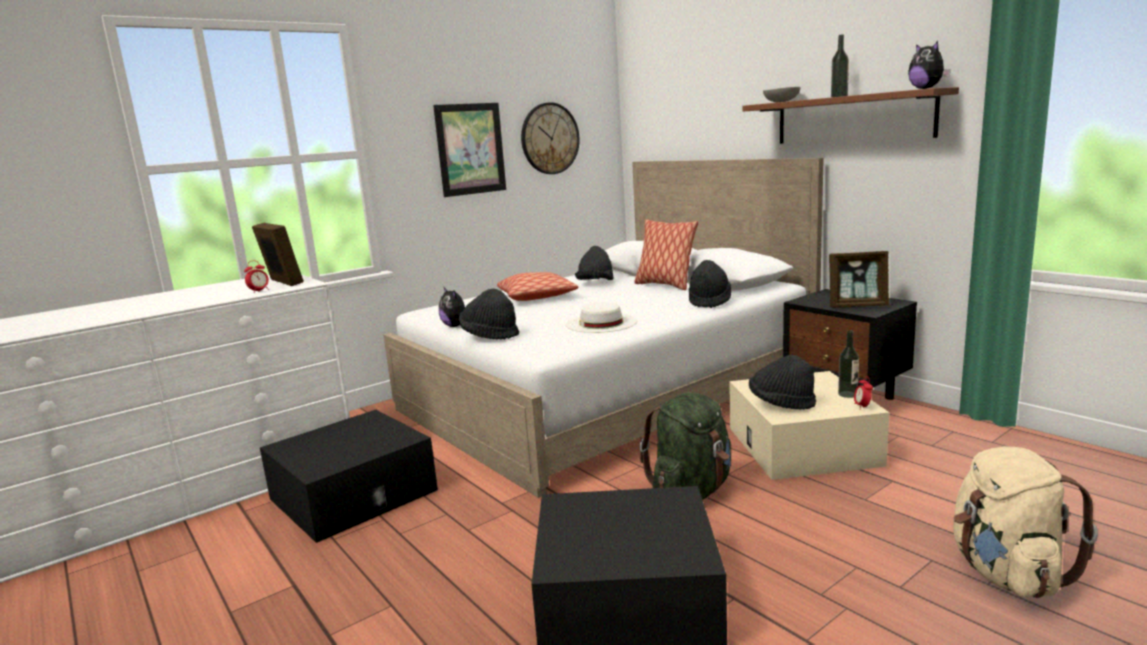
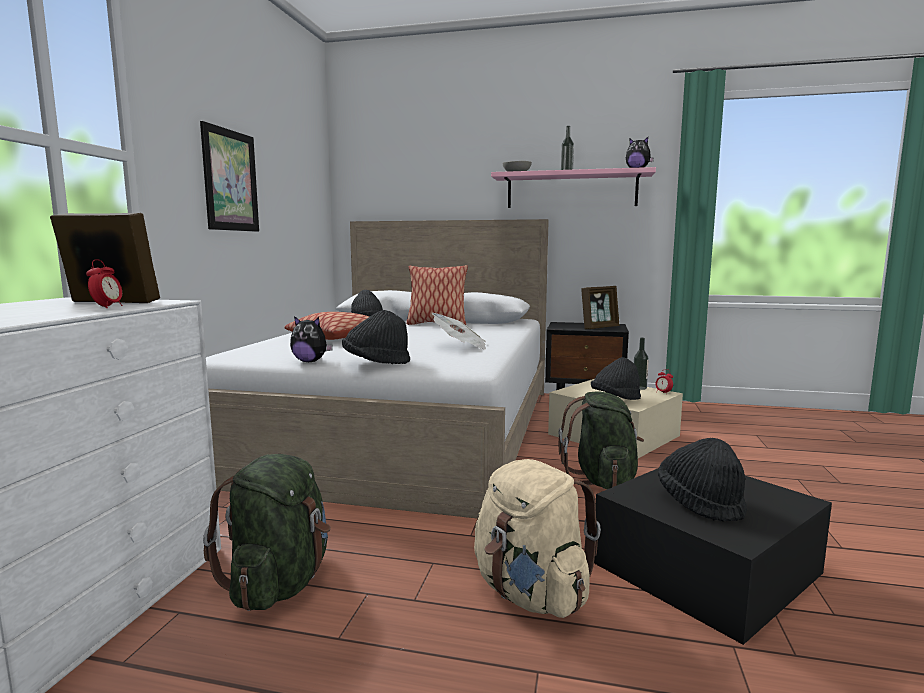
camera: 40 degrees left, 5 degrees down
(353, 494) = (279, 583): black storage box -> green backpack
(550, 138) = (288, 187): wall clock -> none
(601, 323) = (460, 346): white hat -> newspaper
(709, 301) = (506, 329): black hat -> black hat (700, 502)
(852, 118) = (571, 190): brown shelf -> pink shelf
(1006, 573) = (836, 474): beige backpack -> beige backpack (531, 593)

